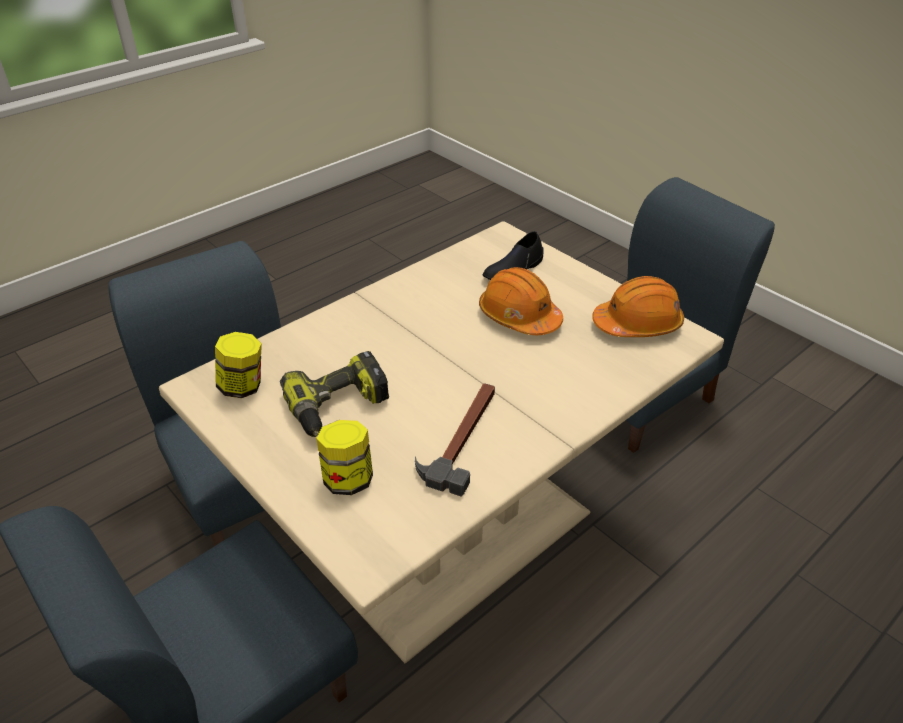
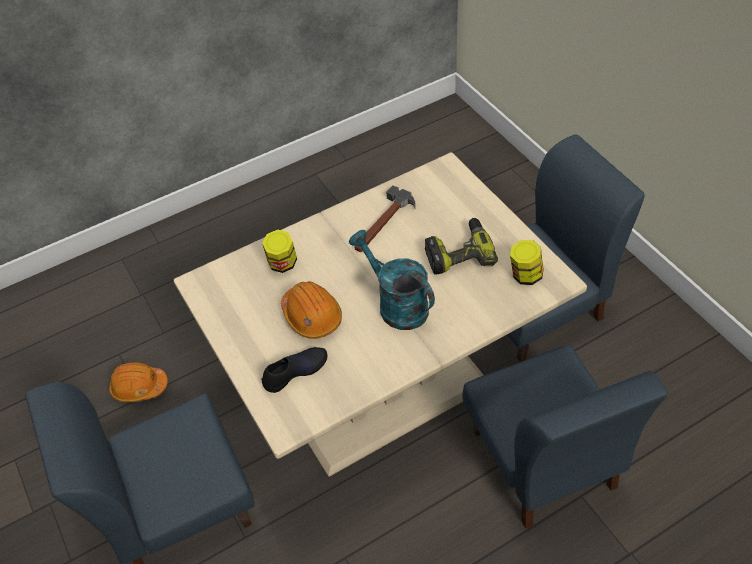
camera: 165 degrees left, 10 degrees up
(348, 479) = (454, 206): jar -> jar (282, 264)
(417, 338) = (396, 304): none -> turquoise watering can
(637, 324) = (226, 297): orange hard hat -> orange hard hat (139, 387)

